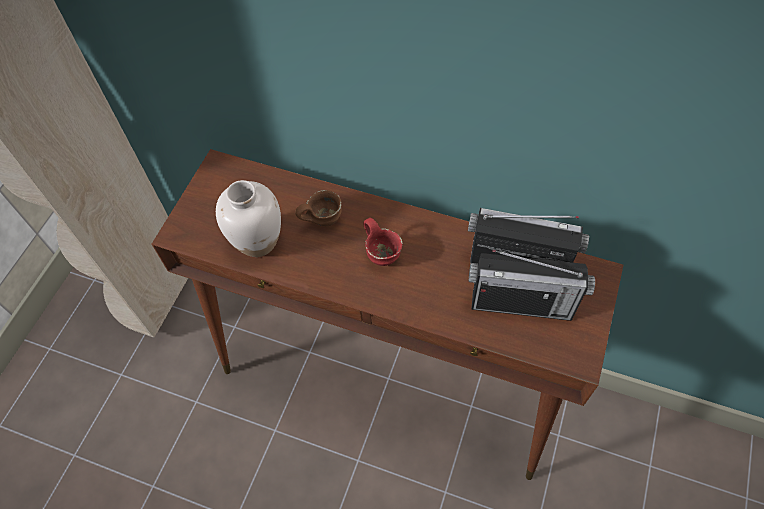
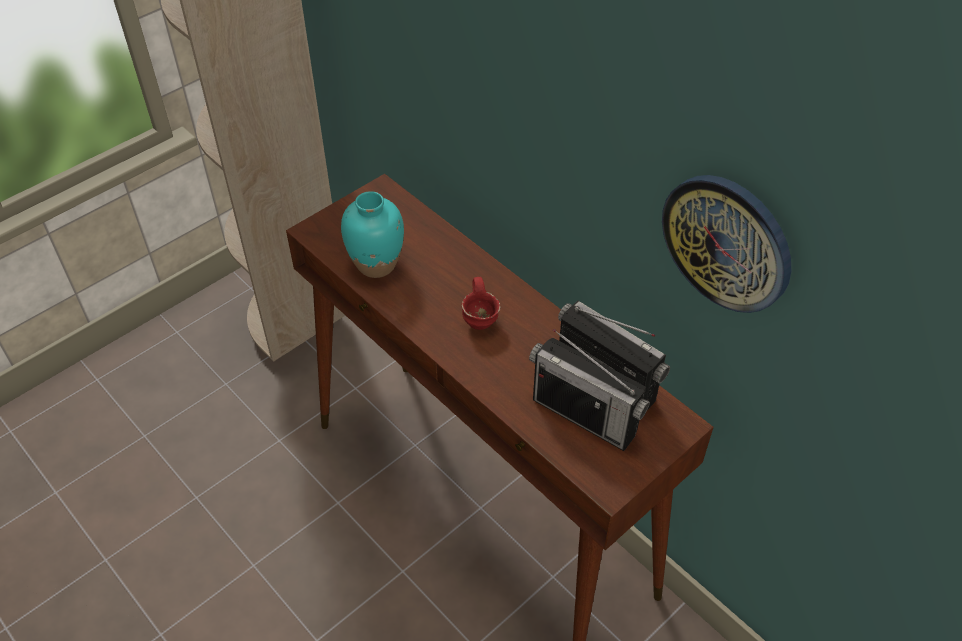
camera: 25 degrees right, 10 degrees down
(258, 241) = (376, 264): white vase -> turquoise vase
(322, 219) = (445, 269): brown mug -> none
(637, 112) = (727, 242): none -> wall clock

